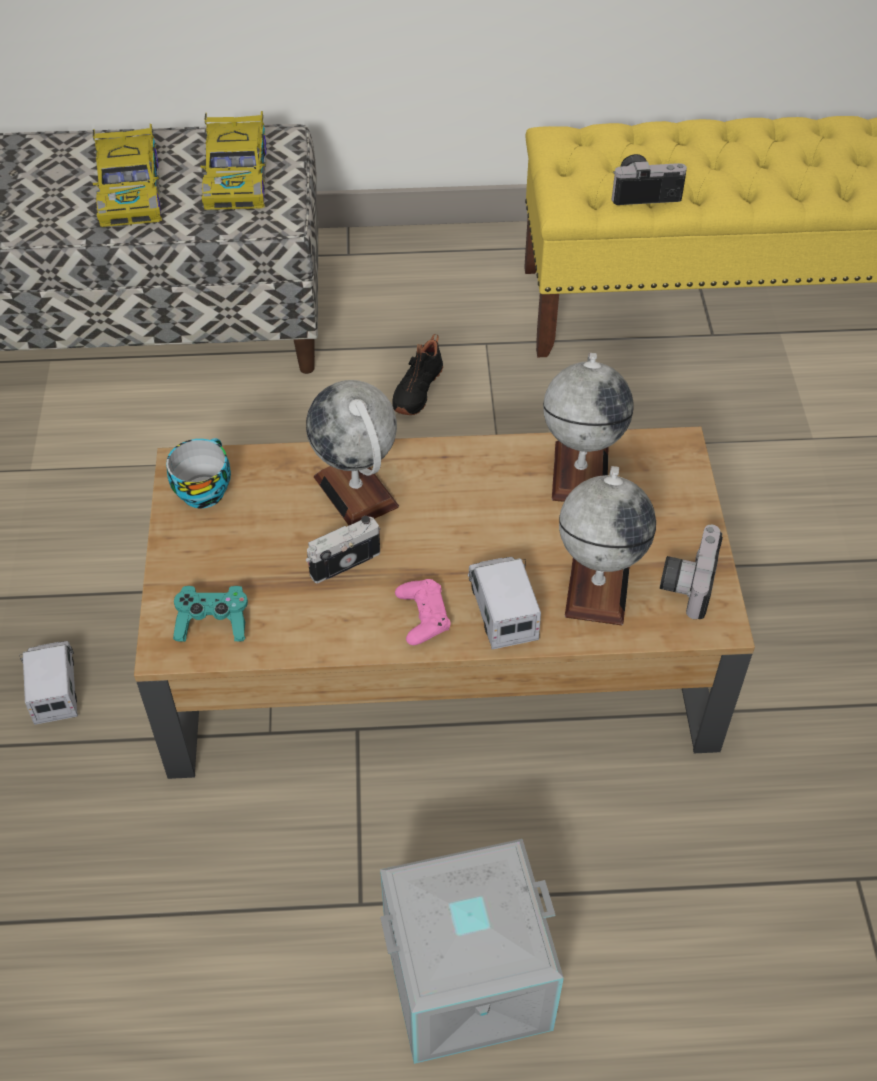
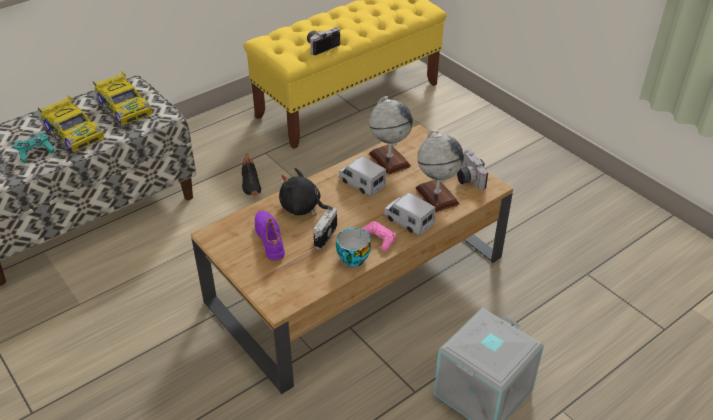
camera: 35 degrees left, 10 degrees down
(55, 688) = (187, 388): toy truck -> toy truck (361, 183)
(203, 489) = (230, 239): cup -> cup (352, 257)
(213, 623) = (290, 286): turquoise game controller -> turquoise game controller (35, 153)
(259, 523) = (271, 239): none -> purple shoe
(356, 492) = (303, 208): globe -> black plush toy

